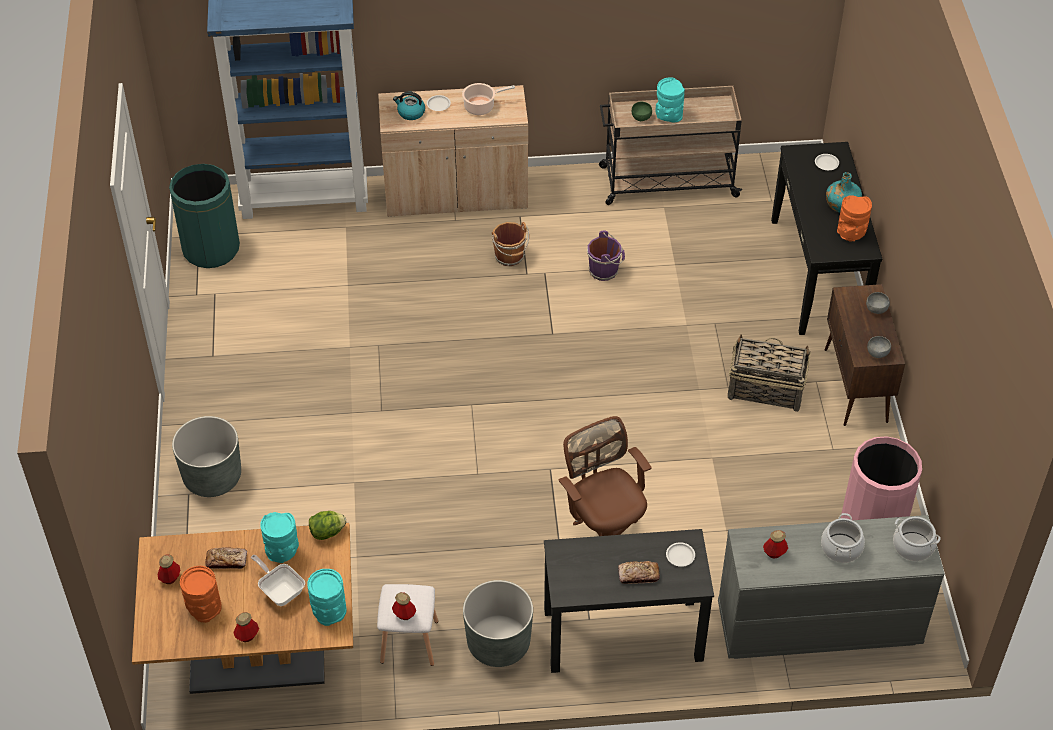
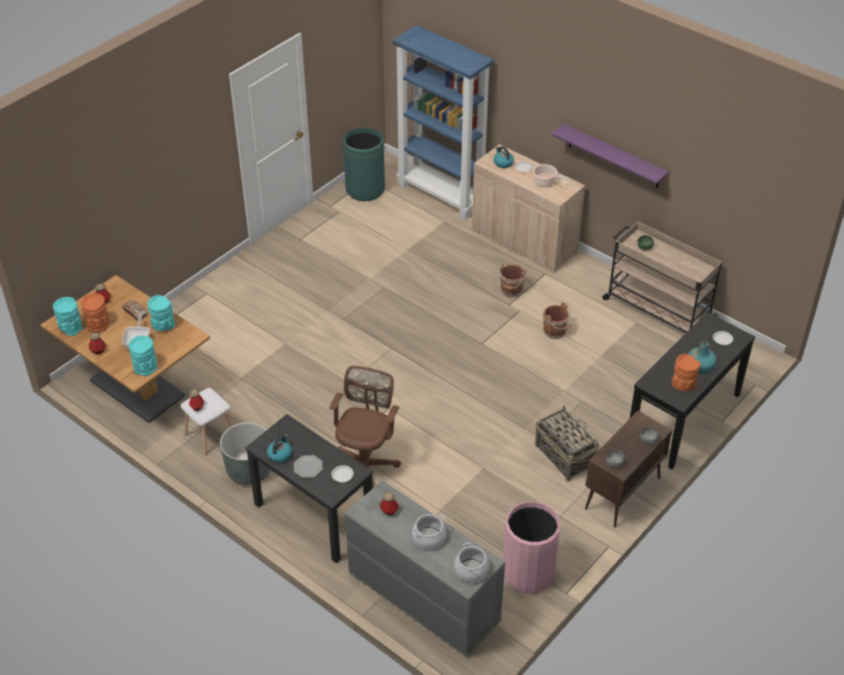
camera: 45 degrees right, 5 degrees down
(212, 477) = (226, 293): grey planter -> none
(327, 532) = (194, 332): lettuce -> none
(556, 32) = (614, 156): none -> purple shelf
(595, 585) = (280, 454): none -> kettle
(605, 270) = (555, 331): purple bucket -> brown bucket
(638, 575) = (308, 467): bread -> plate
(668, 116) = (662, 256): turquoise vase -> turquoise vase (70, 328)

